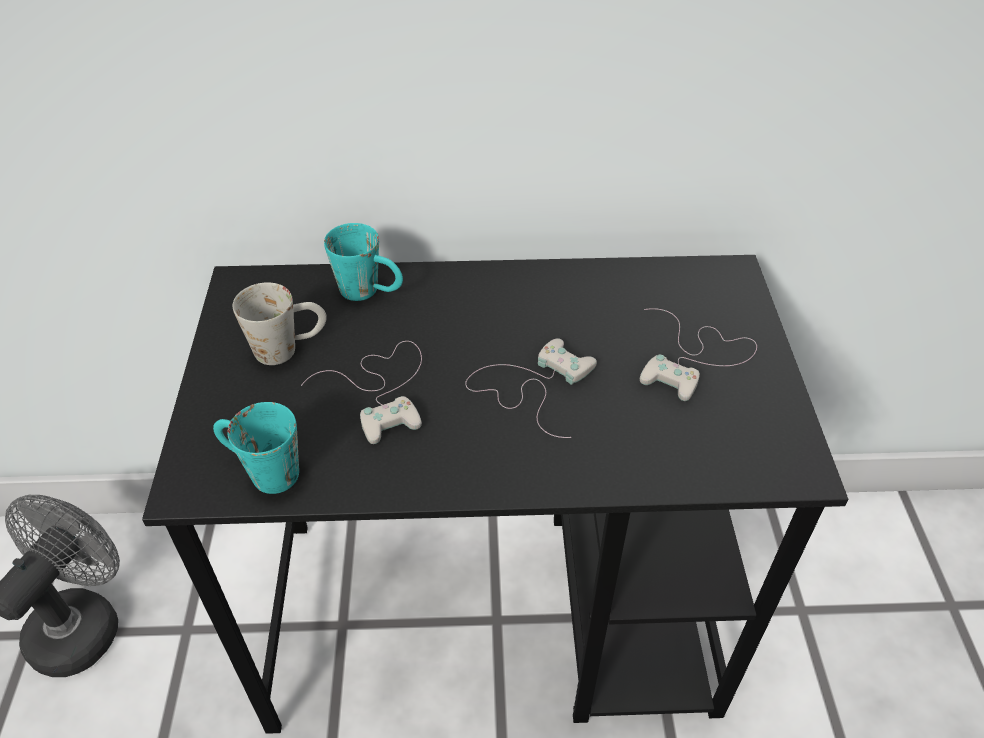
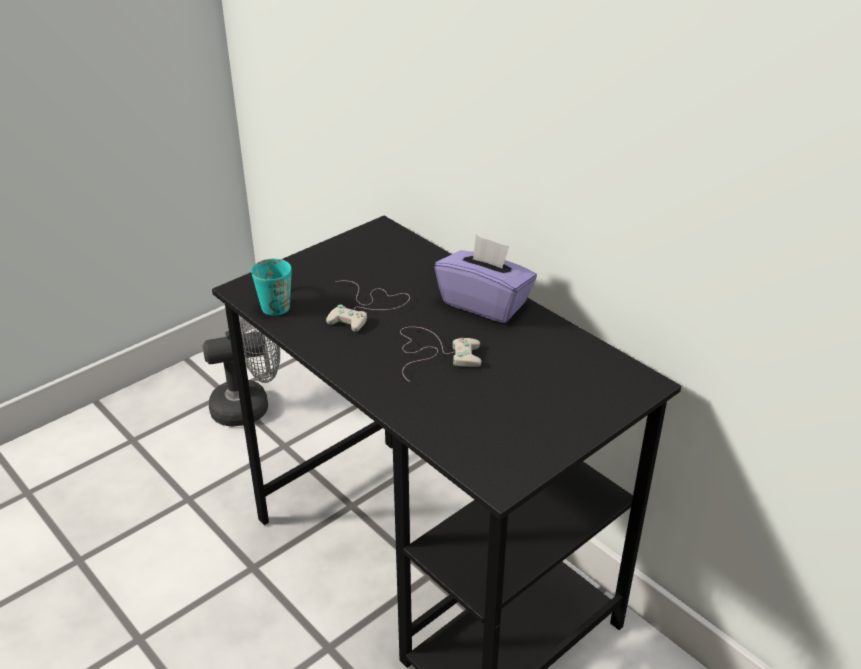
camera: 50 degrees right, 10 degrees down
(289, 347) = (358, 266): white mug -> none
(370, 292) = (431, 266): turquoise mug -> none
(488, 294) = (485, 303): none -> purple tissue box
(694, 358) = (540, 401): white game controller -> none

